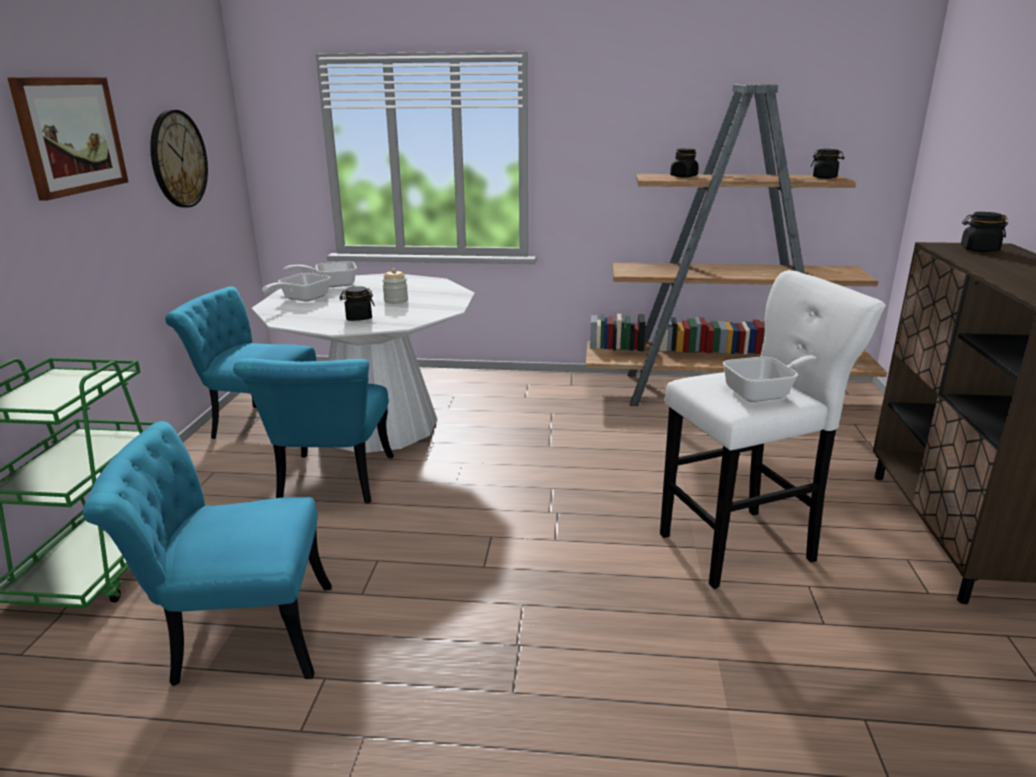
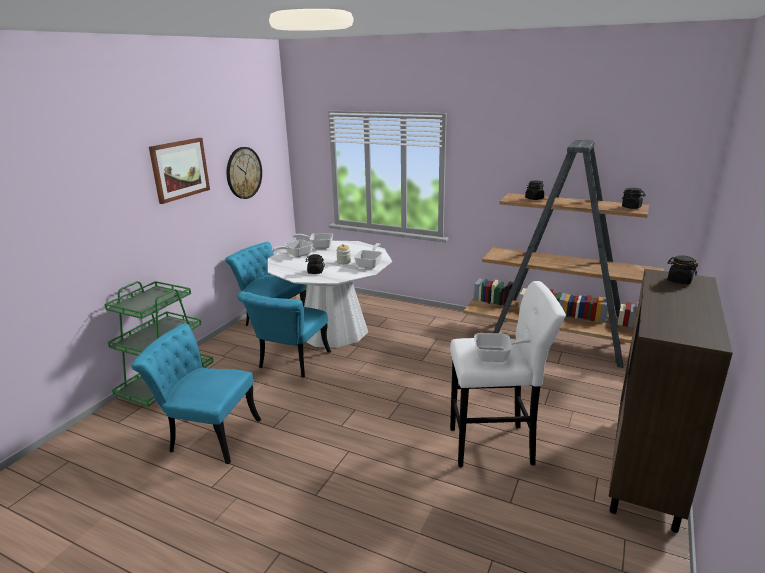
camera: 20 degrees right, 0 degrees up
(443, 299) = (370, 264): none -> frying pan

